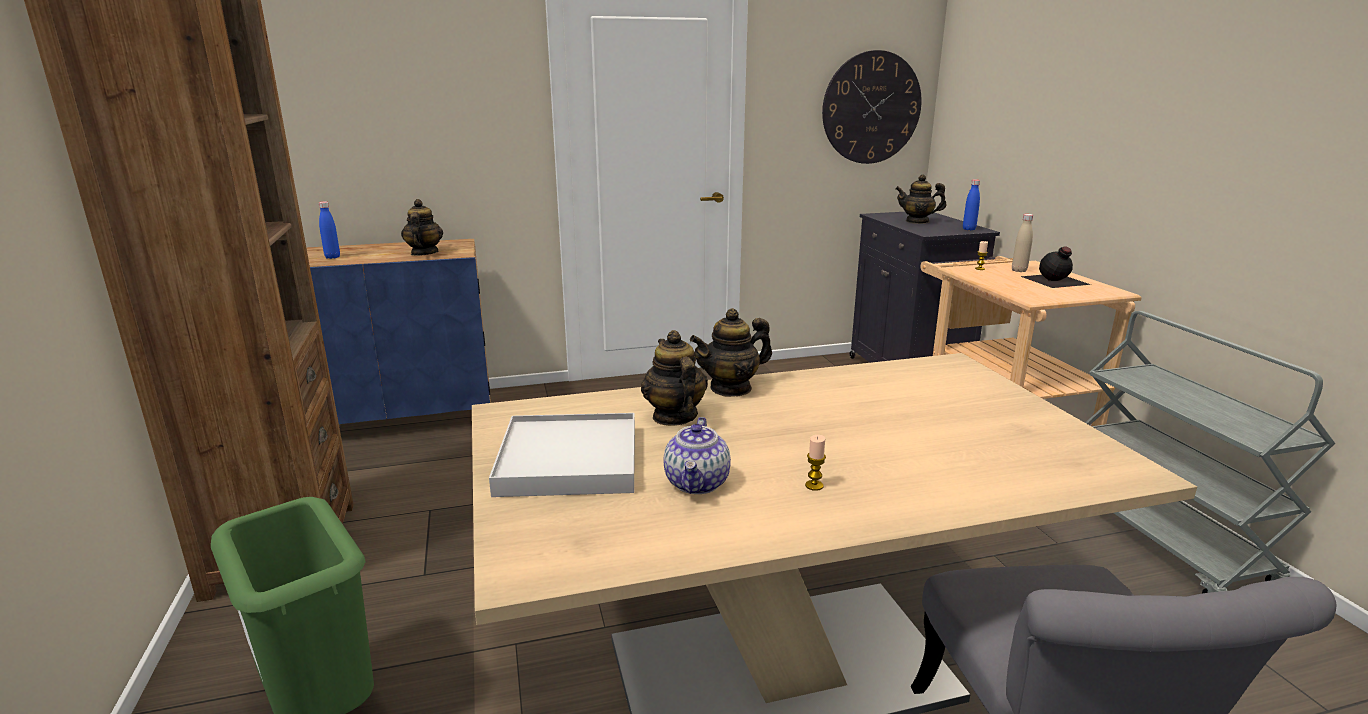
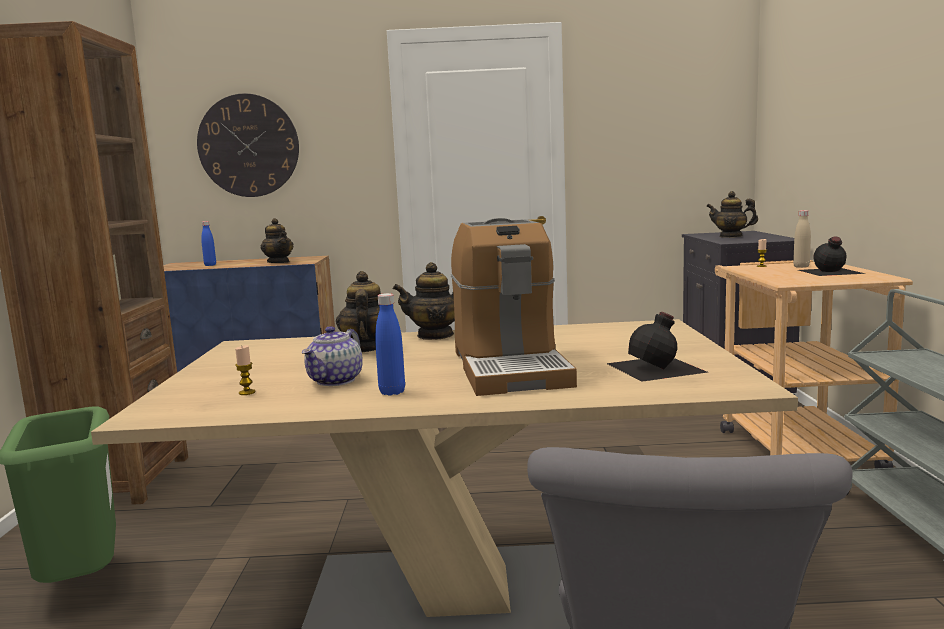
camera: 15 degrees right, 10 degrees down
(424, 253) = (278, 262): teapot -> teapot turned 135 degrees clockwise
(569, 460) = (255, 367): white tray -> none
(814, 485) = (429, 385): candle -> candle (247, 392)
(871, 108) = (688, 137): wall clock -> wall clock (248, 146)
(872, 448) = (509, 367): none -> coffee machine
(969, 229) = (776, 239): blue bottle -> blue bottle (392, 392)
(1023, 442) = (657, 367): none -> black bottle

